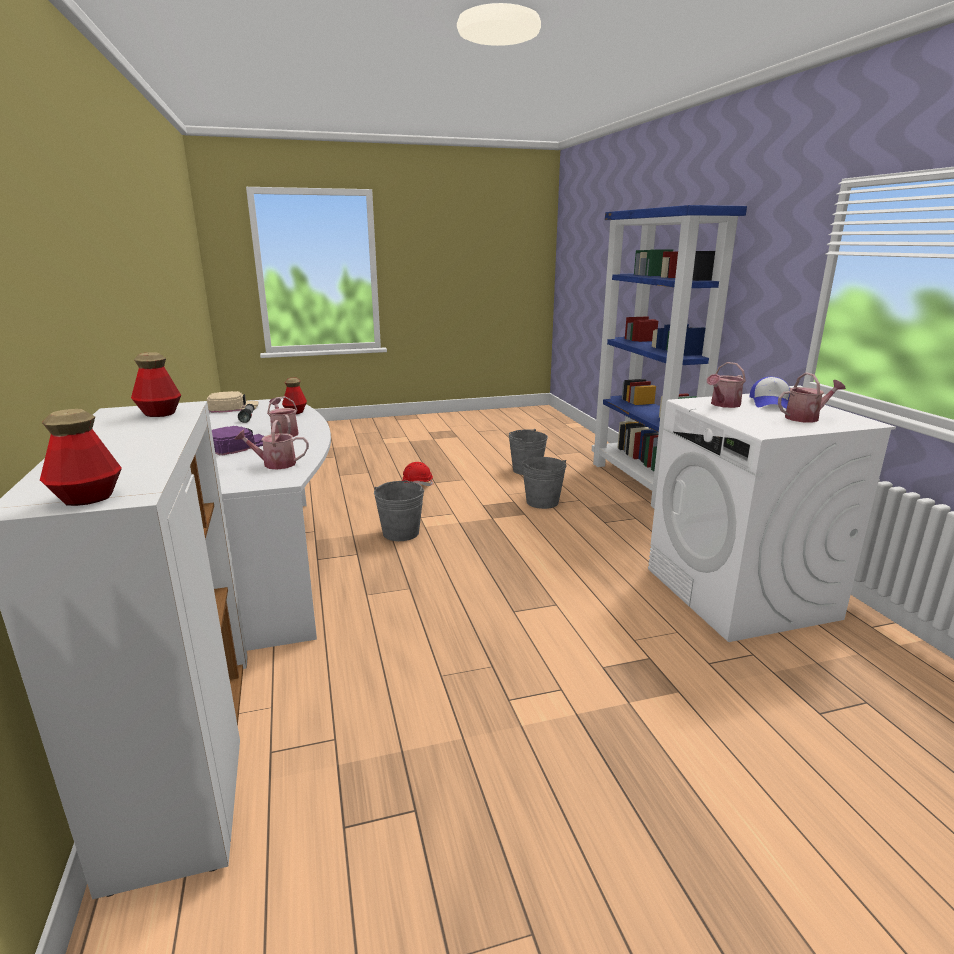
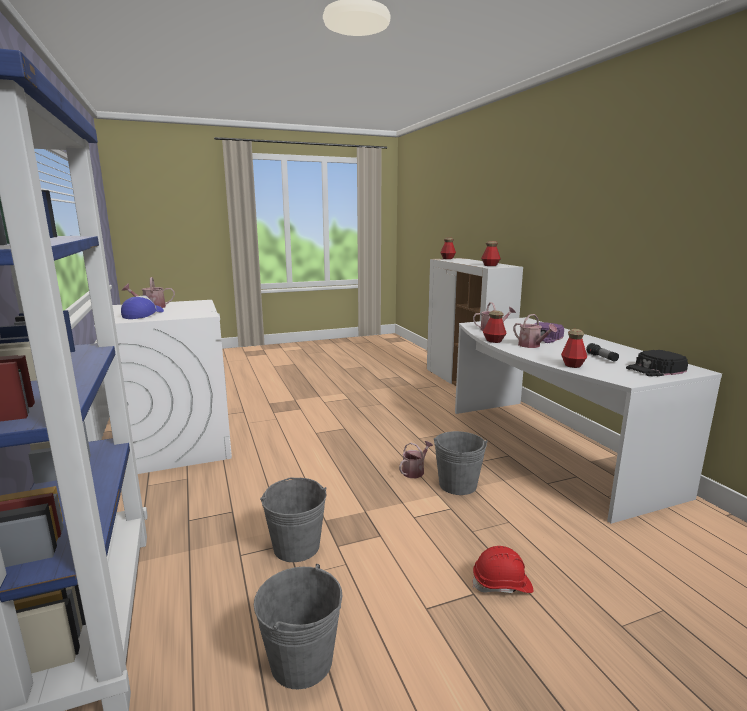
camera: 175 degrees right, 5 degrees down
(233, 407) = (655, 369): beige cap -> black cap
(316, 441) = (493, 341): none -> bottle
(723, 405) = (184, 313): watering can -> watering can (415, 471)

